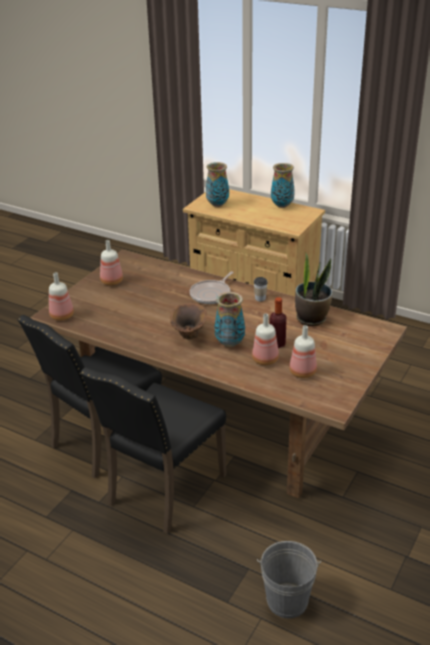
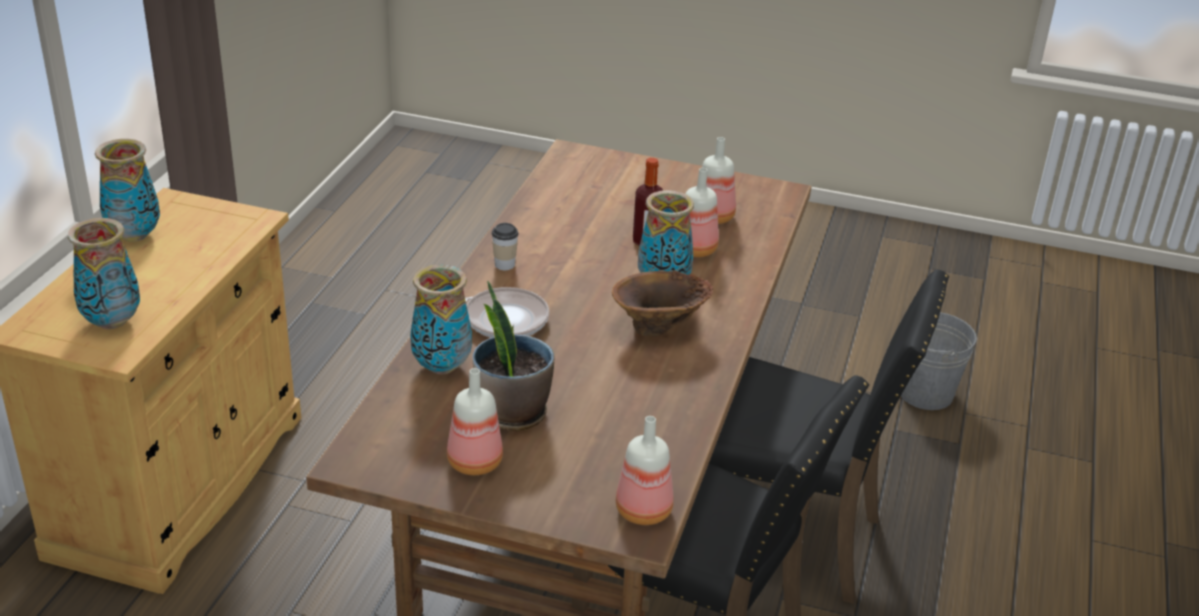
camera: 105 degrees left, 0 degrees up
(179, 277) = (441, 367): none -> vase
(311, 318) = (558, 213): potted plant -> potted plant (512, 413)

